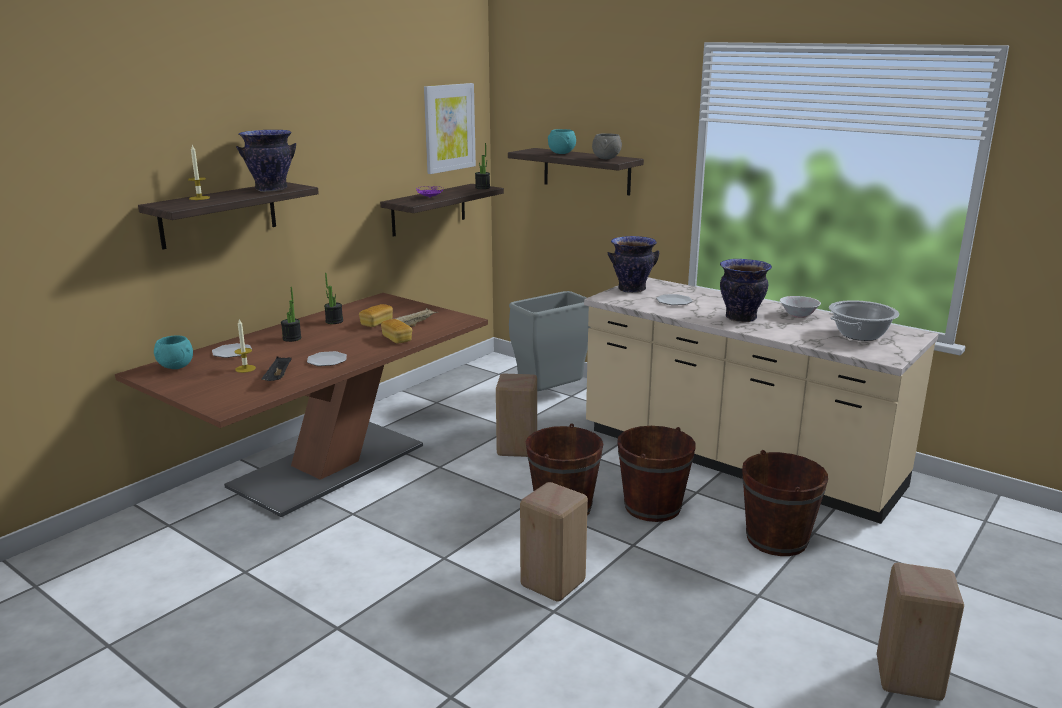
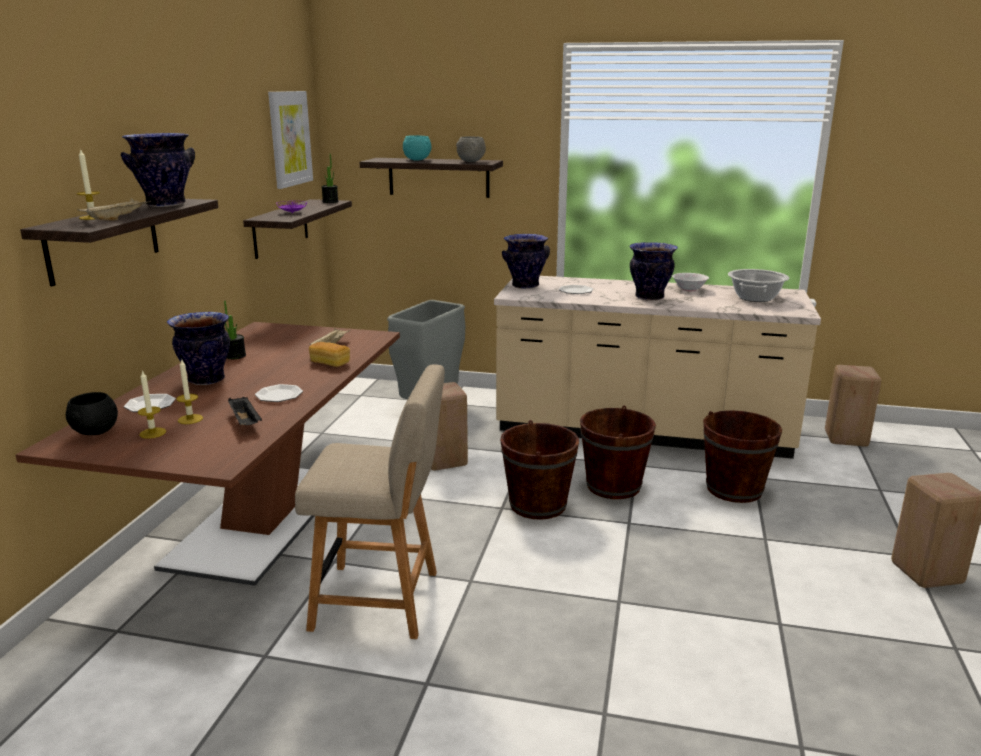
camera: 25 degrees left, 0 degrees up
(175, 367) = (94, 433): turquoise bowl -> black bowl
(210, 375) = (152, 433): none -> candle
(211, 201) = (117, 219): none -> beige tray
(292, 338) = (207, 380): potted plant -> vase
(361, 555) = (382, 600): none -> beige chair
(376, 323) = (287, 351): bread -> none
(555, 583) = (596, 575): beige stool -> beige stool (847, 438)

